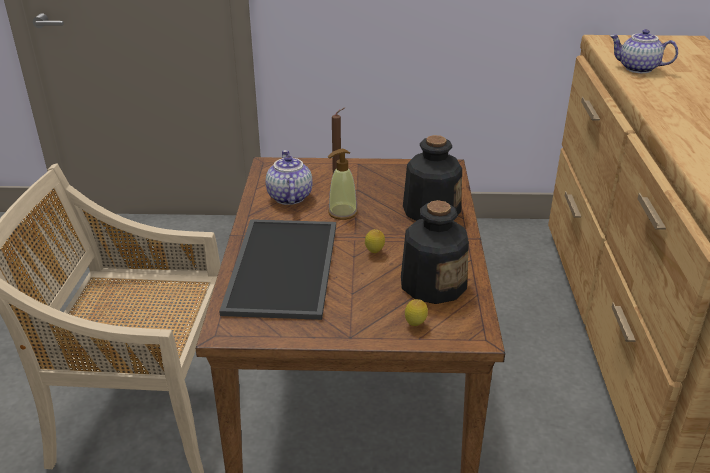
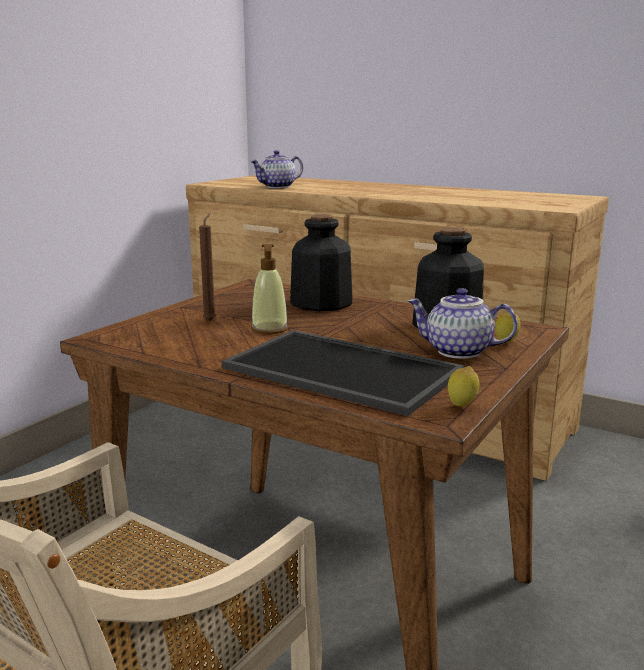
camera: 60 degrees left, 15 degrees down
(288, 197) = (194, 342): teapot -> teapot (457, 352)
(374, 252) = (366, 332): lemon -> lemon (462, 406)

